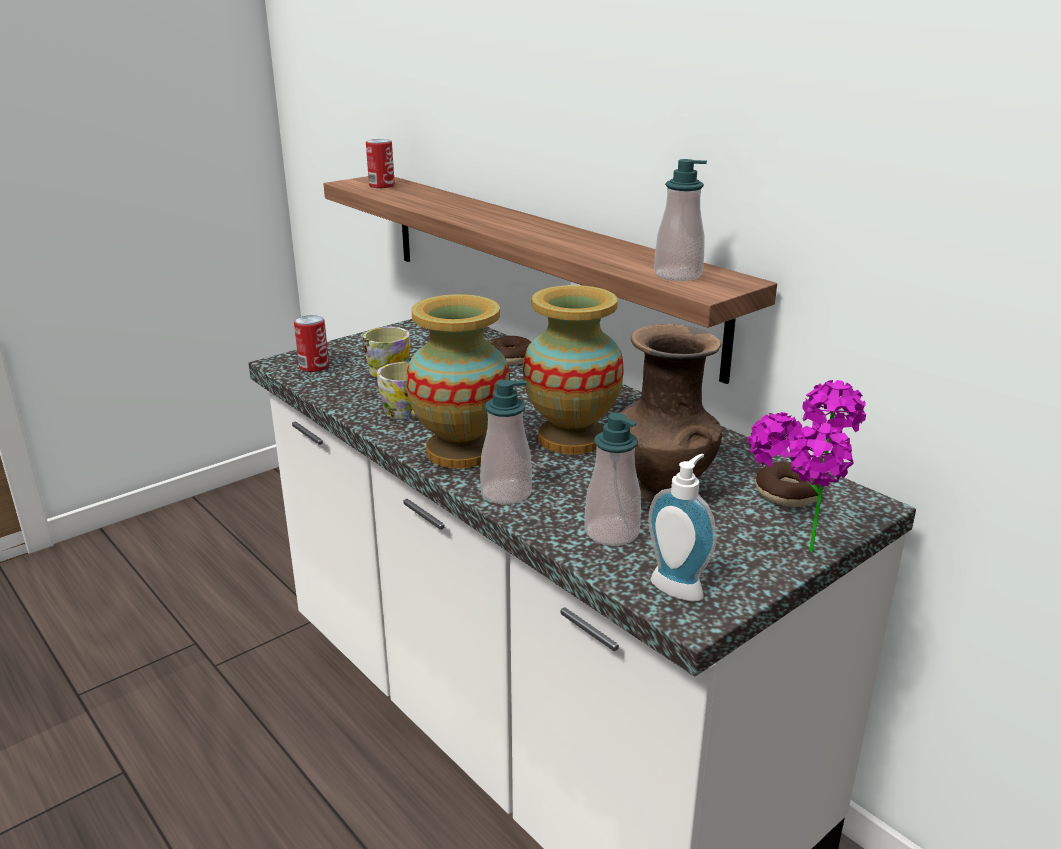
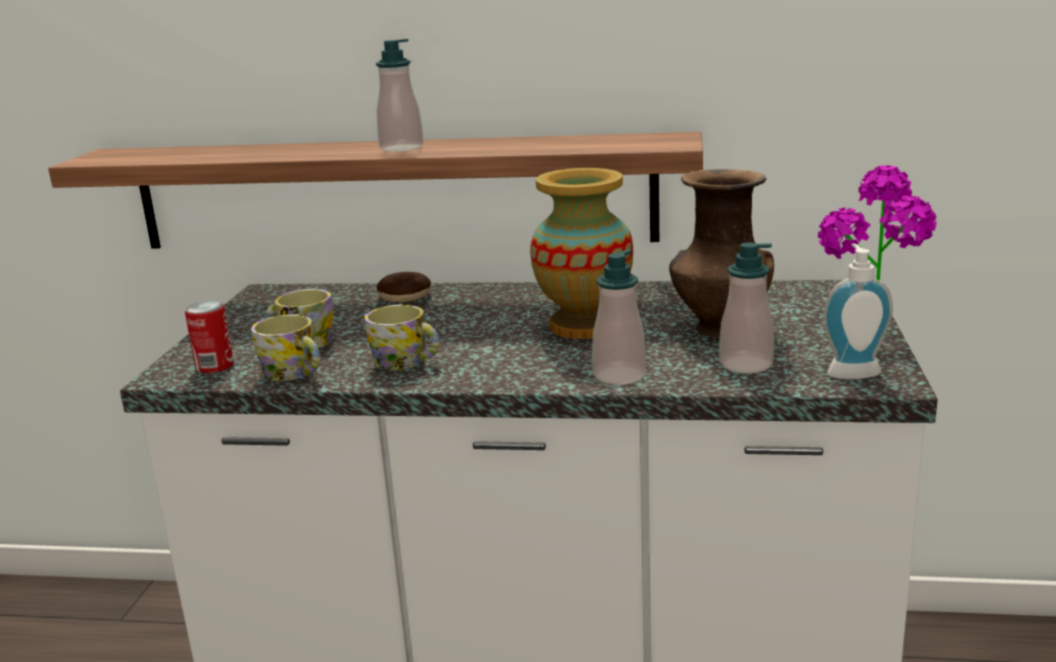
camera: 40 degrees left, 5 degrees down
(338, 392) = (294, 374): none -> mug
(381, 185) = (135, 155): can -> none
(460, 452) = (518, 367): vase -> none
(678, 275) = (626, 142): soap dispenser -> soap dispenser (401, 148)
(787, 494) = (795, 300): donut -> none

